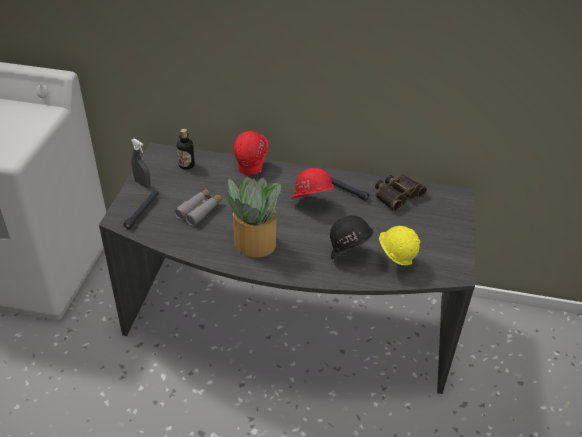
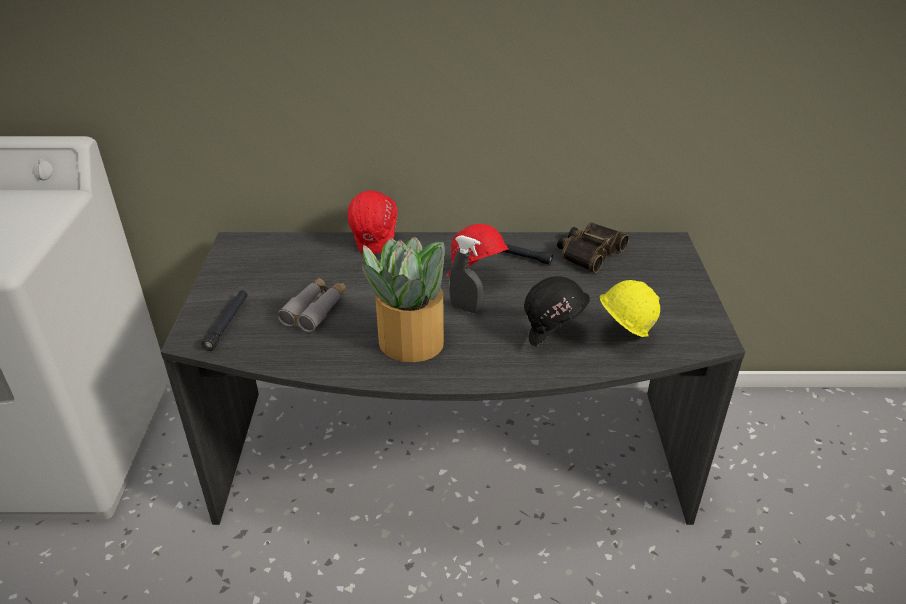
camera: 10 degrees left, 5 degrees down
(142, 183) = (219, 286): grey spray bottle -> grey spray bottle (465, 308)
(186, 165) = (280, 253): bottle -> none

